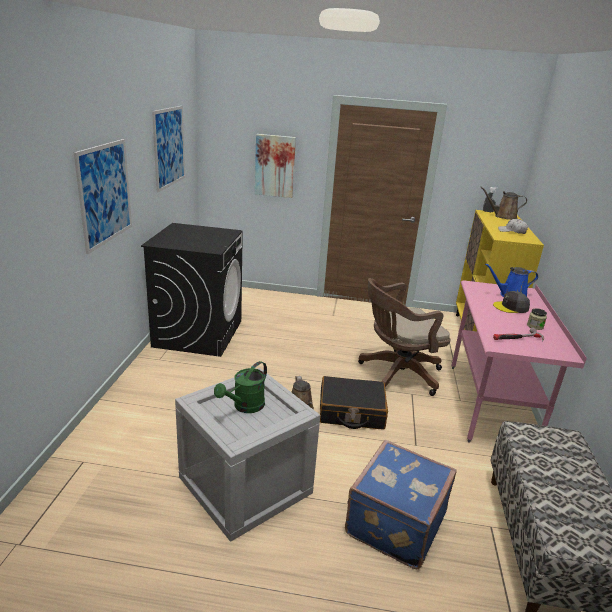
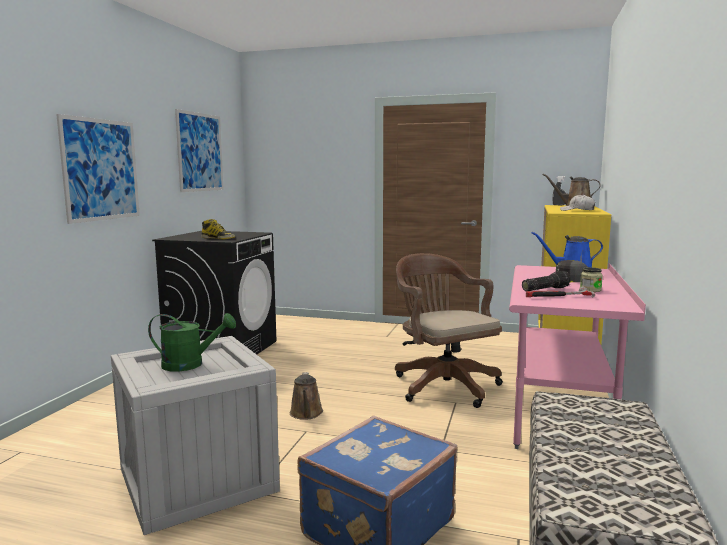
camera: 10 degrees right, 15 degrees down
(202, 245) = (218, 238): none -> boot
(245, 407) = (190, 364): green watering can -> green watering can turned 135 degrees counterclockwise
(275, 166) = (321, 177): picture -> none
(351, 412) = (369, 416): black suitcase -> none
(396, 374) = (443, 385): brown office chair -> brown office chair turned 75 degrees clockwise
(501, 325) = (545, 289): none -> flashlight

